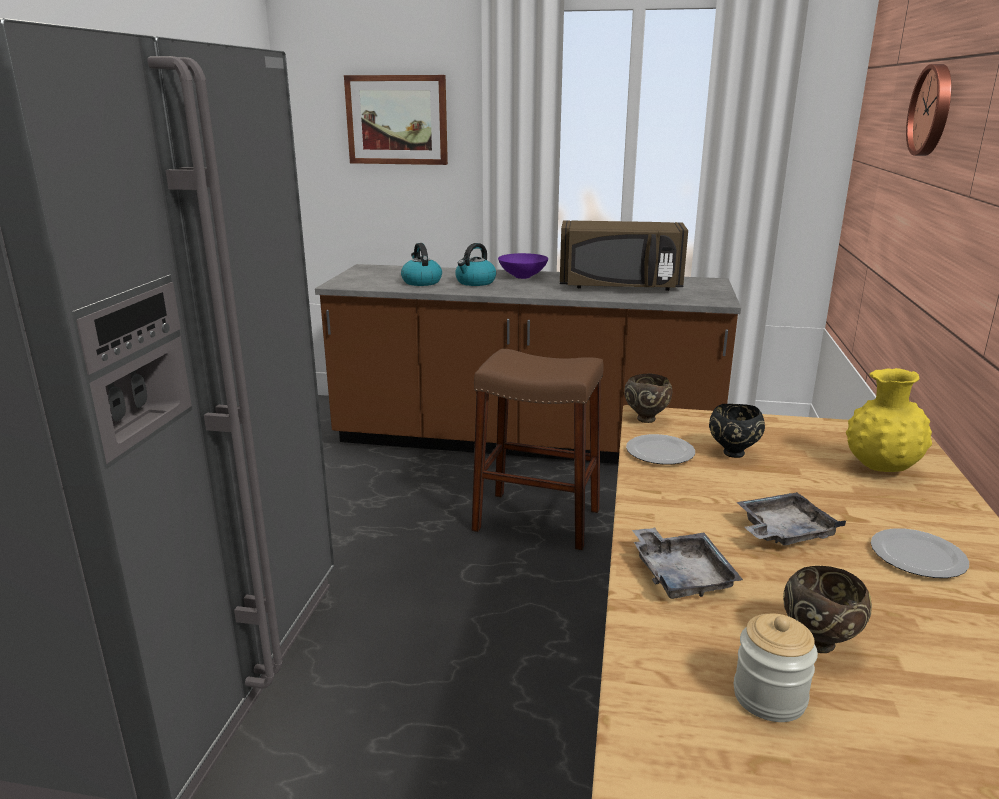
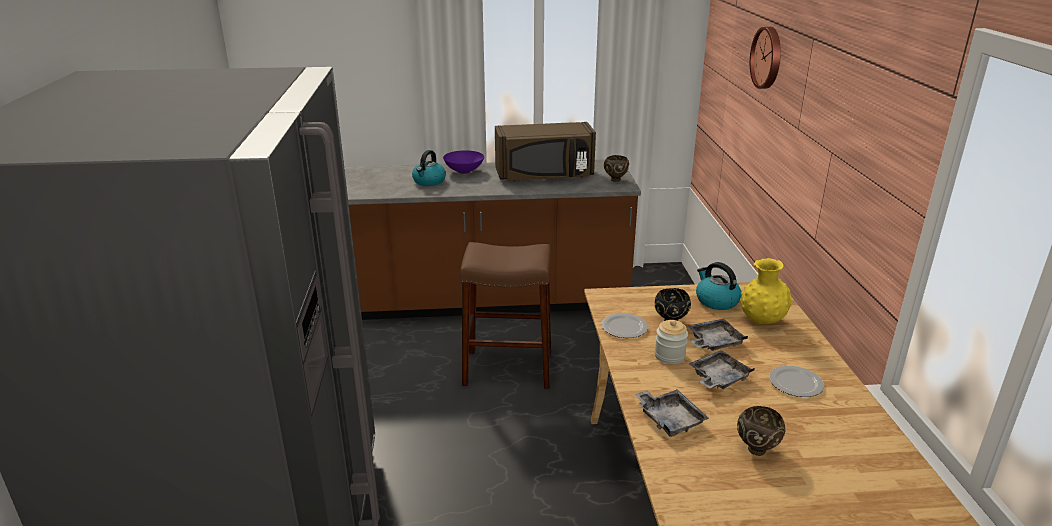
camera: 15 degrees left, 5 degrees up
(397, 120) = (339, 42): picture -> none
(421, 282) = (384, 185): kettle -> kettle (716, 301)
(646, 419) = (604, 299): brown bowl -> brown bowl (615, 179)
(769, 697) = (740, 487): jar -> jar (669, 356)
(792, 485) = (713, 342): none -> grey tray

